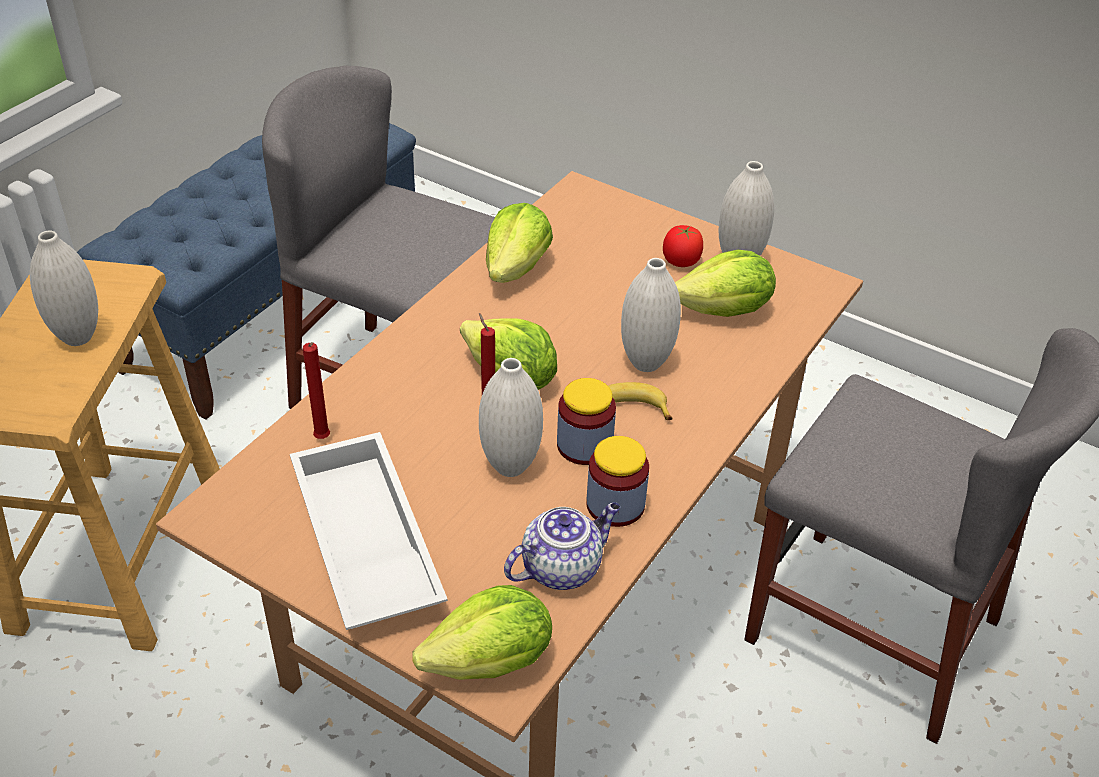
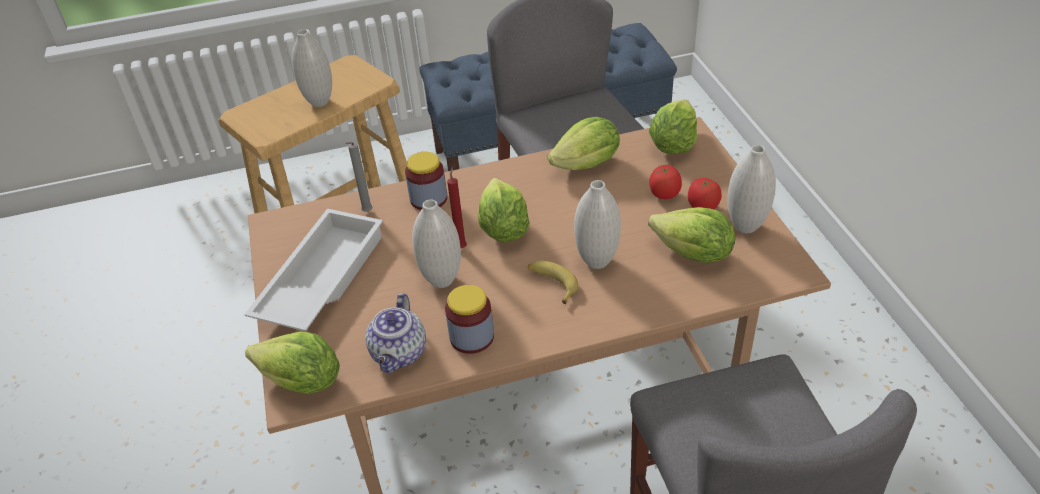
camera: 45 degrees right, 0 degrees up
(322, 440) = (366, 212): red candle -> grey candle
(562, 567) = (399, 354): teapot -> teapot turned 90 degrees clockwise
(580, 210) = (673, 145): none -> lettuce
(584, 445) = (497, 291): jar -> jar (428, 199)
(630, 265) = (664, 194): none -> tomato

